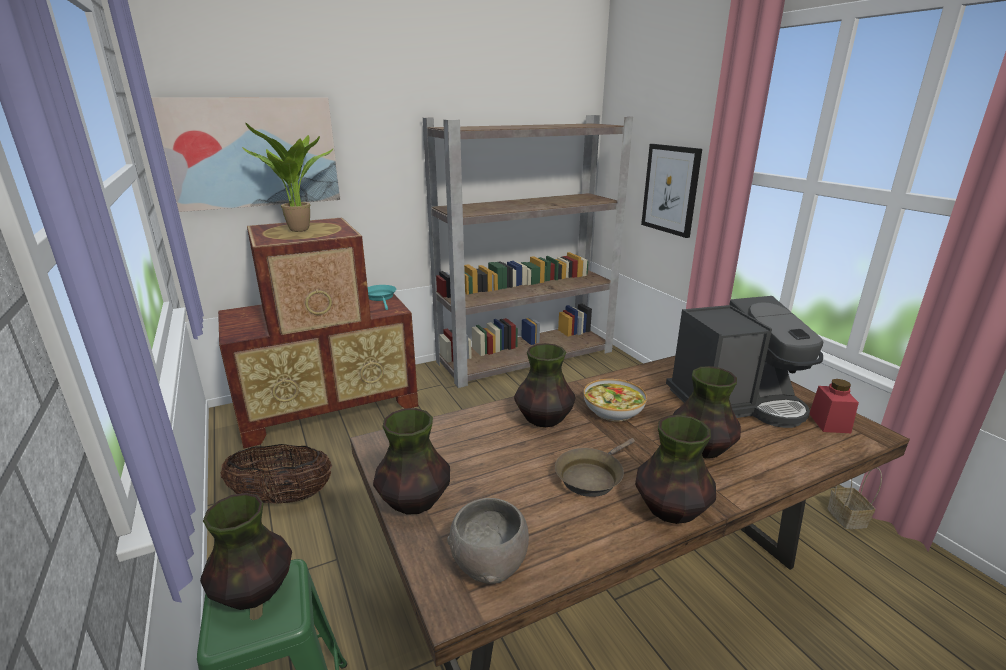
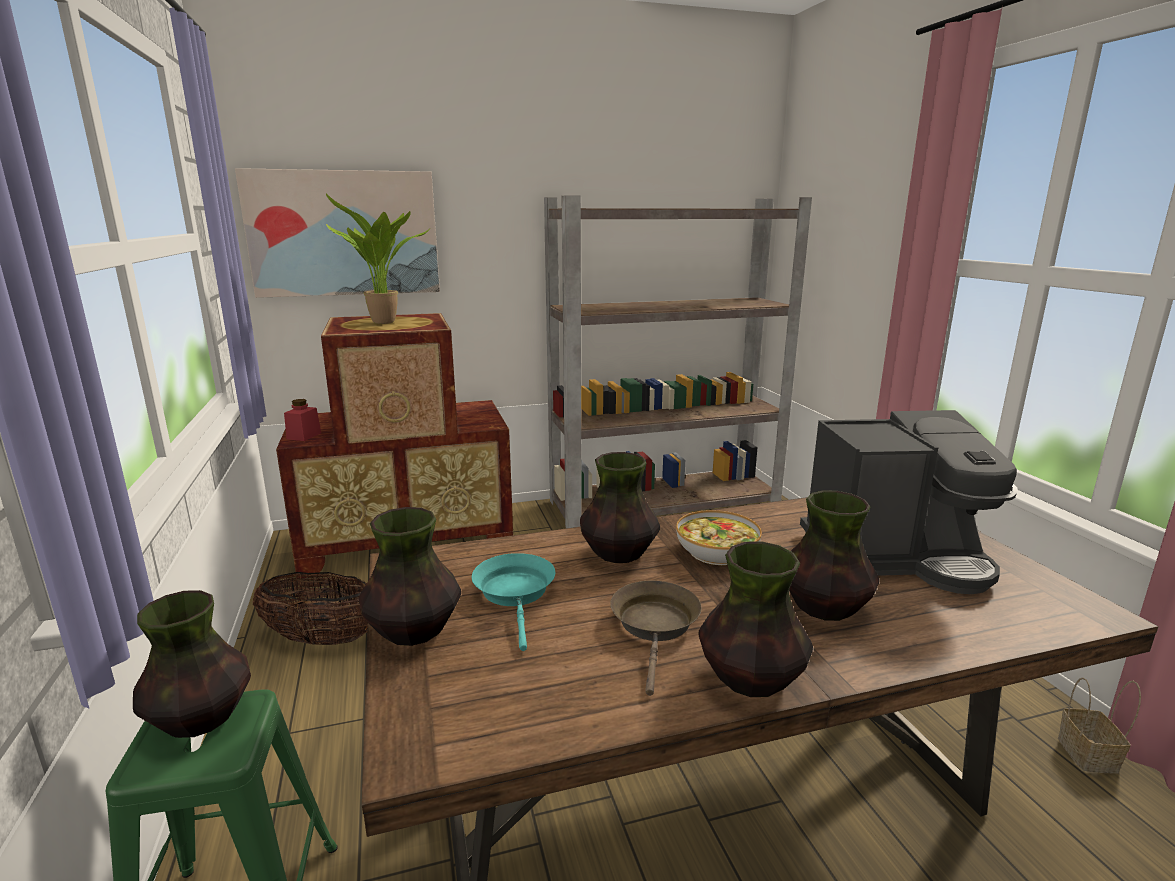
camera: 10 degrees right, 5 degrees down
(381, 297) = (479, 411): turquoise frying pan -> turquoise frying pan (516, 594)
(488, 563) = (474, 714): grey bowl -> none
(591, 476) = (655, 626): brown frying pan -> brown frying pan turned 135 degrees clockwise
(670, 189) = (858, 289): picture -> none
(829, 423) = (1032, 594): red jar -> red jar (304, 436)

